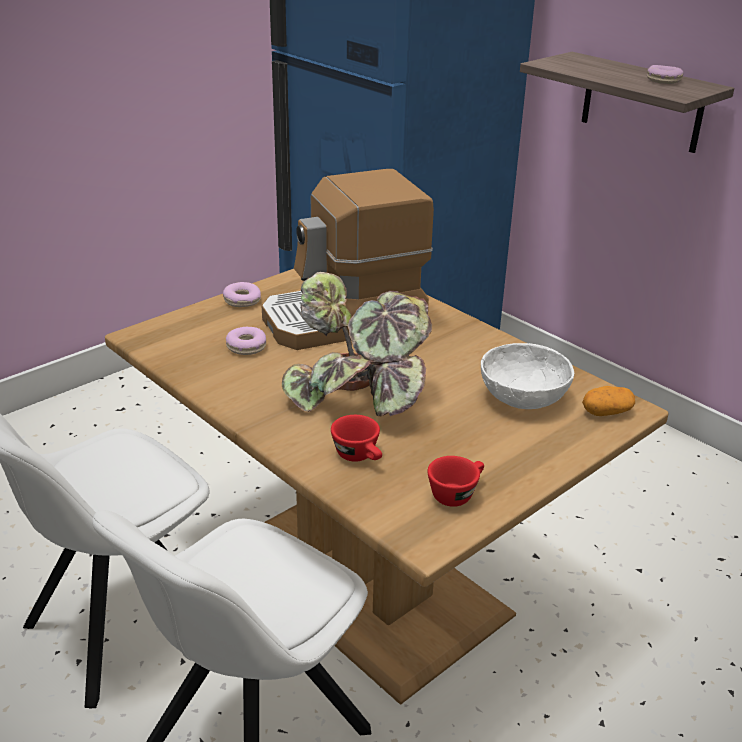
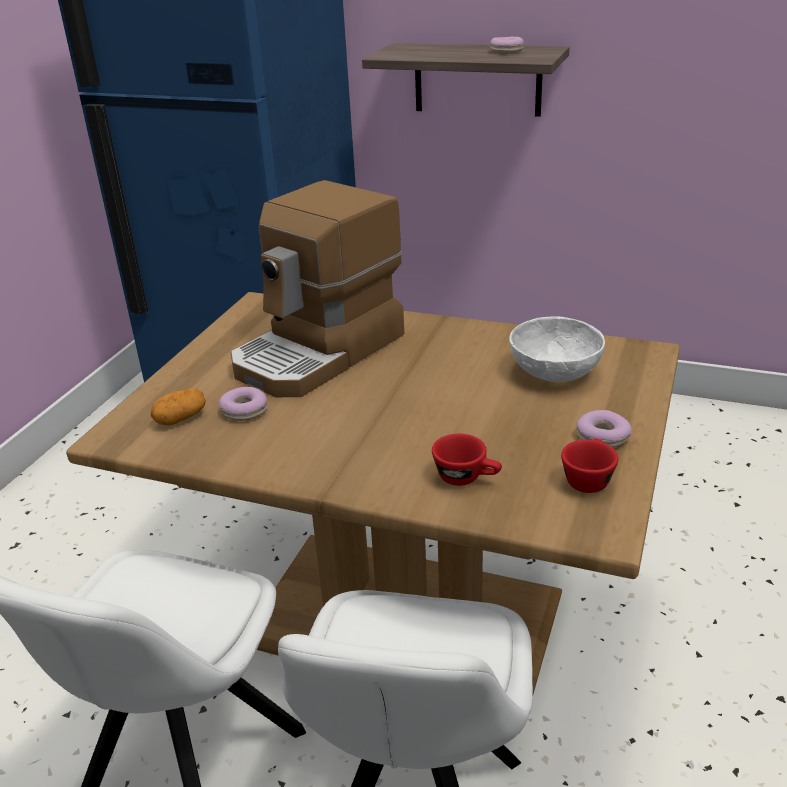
camera: 25 degrees left, 0 degrees up
(242, 301) = (194, 366): donut -> donut (603, 437)
(361, 397) = (411, 421): potted plant -> none
(606, 412) = (634, 361): potato -> potato (180, 418)

